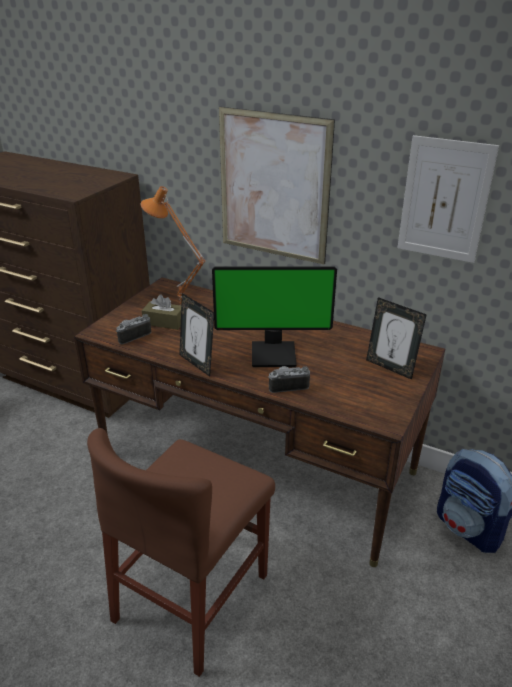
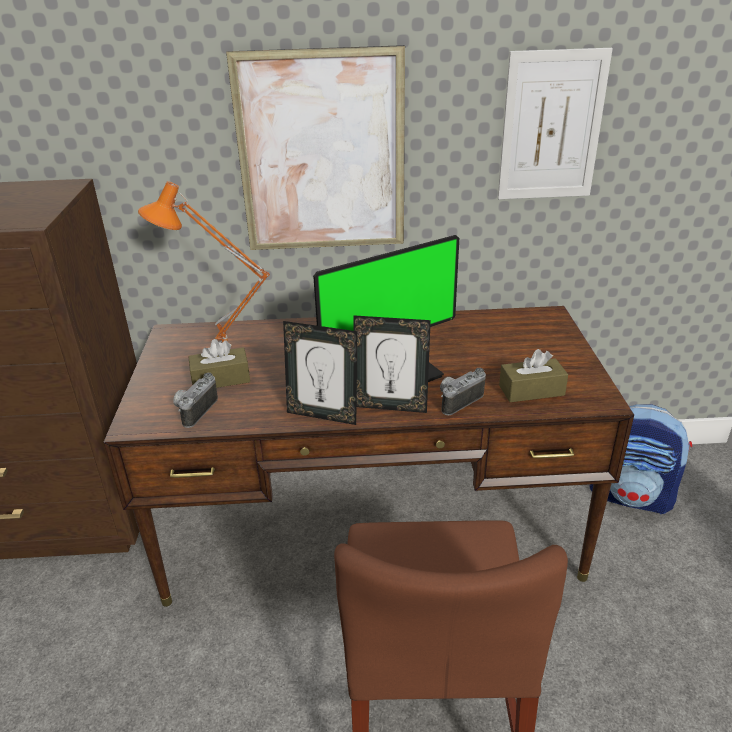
camera: 30 degrees left, 0 degrees up
(345, 397) = (531, 390): none -> brown tissue box
(390, 367) = (537, 342): picture frame -> picture frame (391, 406)

